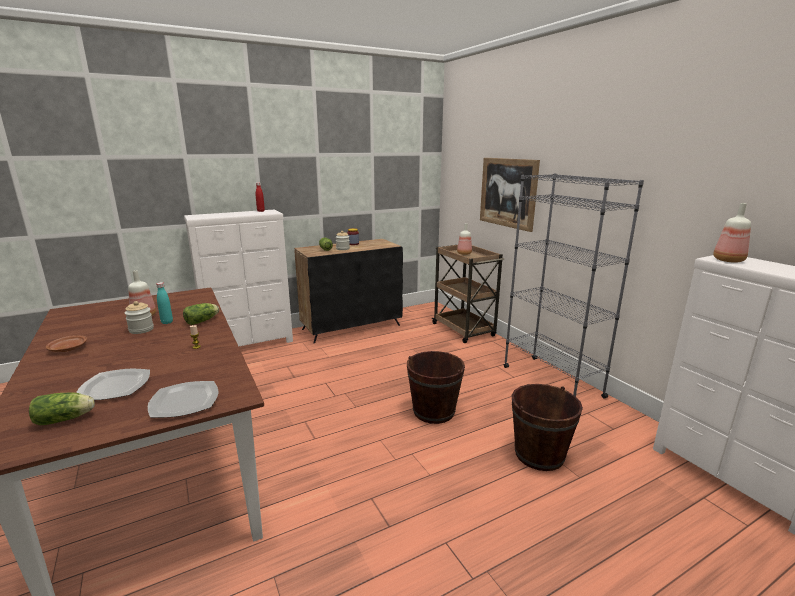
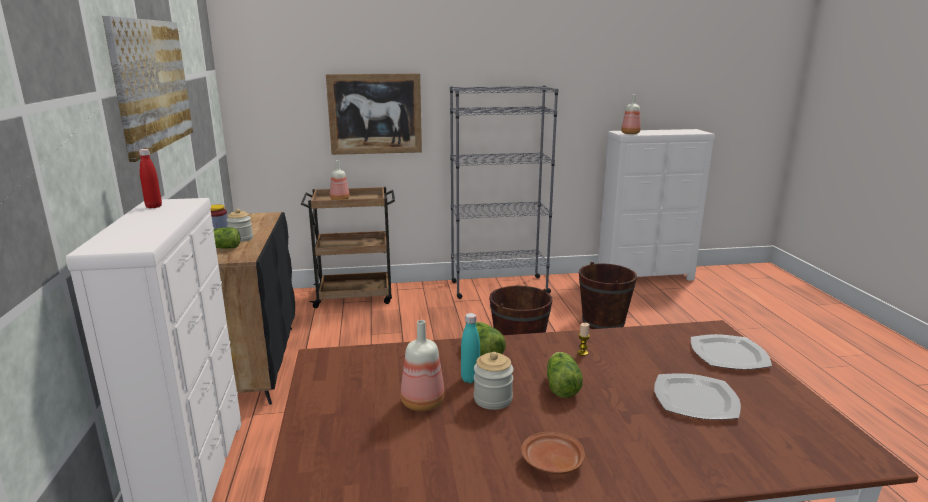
camera: 70 degrees left, 0 degrees up
(66, 419) = (778, 422): lettuce -> lettuce (562, 385)
(320, 154) = (152, 84): none -> picture

